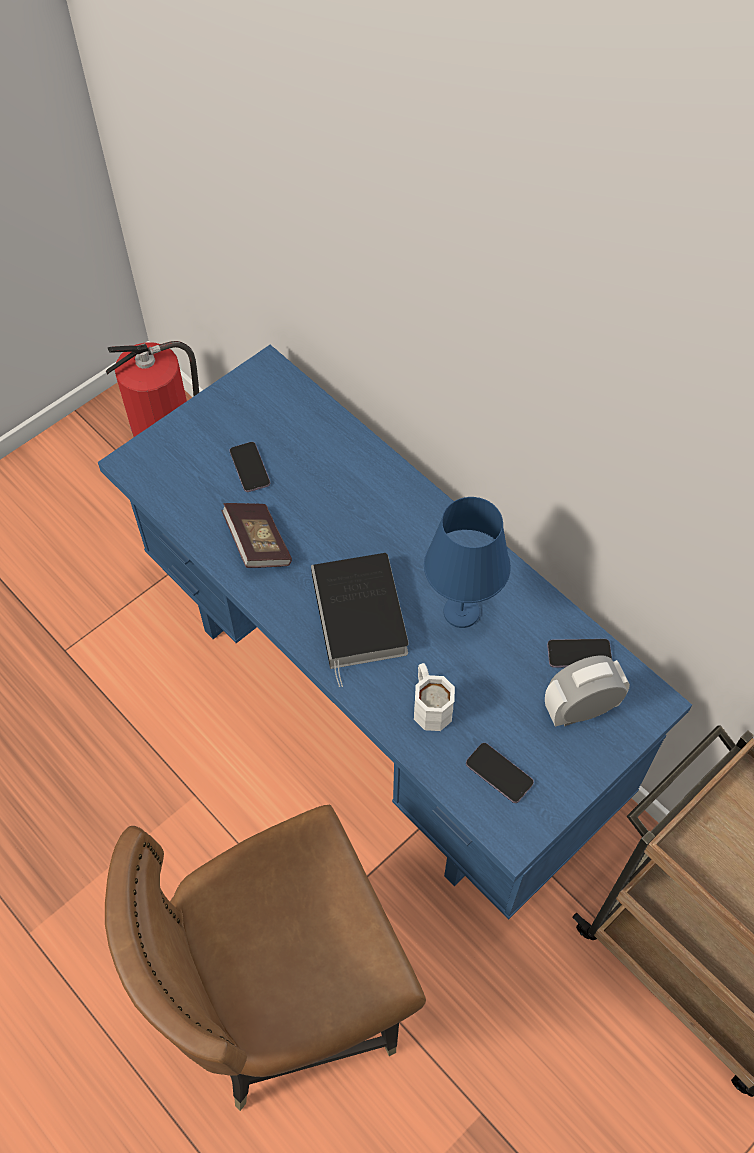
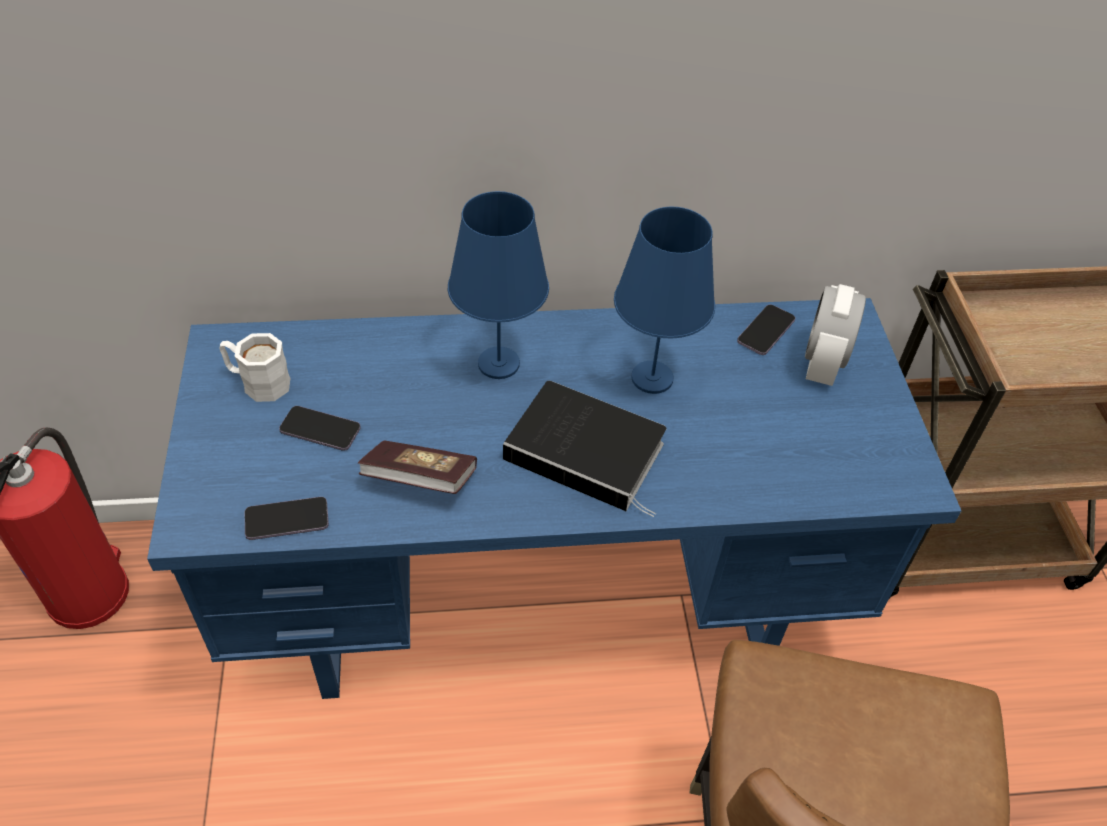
camera: 55 degrees left, 10 degrees down
(389, 517) = (498, 363): none -> blue table lamp
(429, 705) = (732, 460): white mug -> white mug (258, 382)
(499, 773) = (845, 456): phone -> phone (287, 520)

